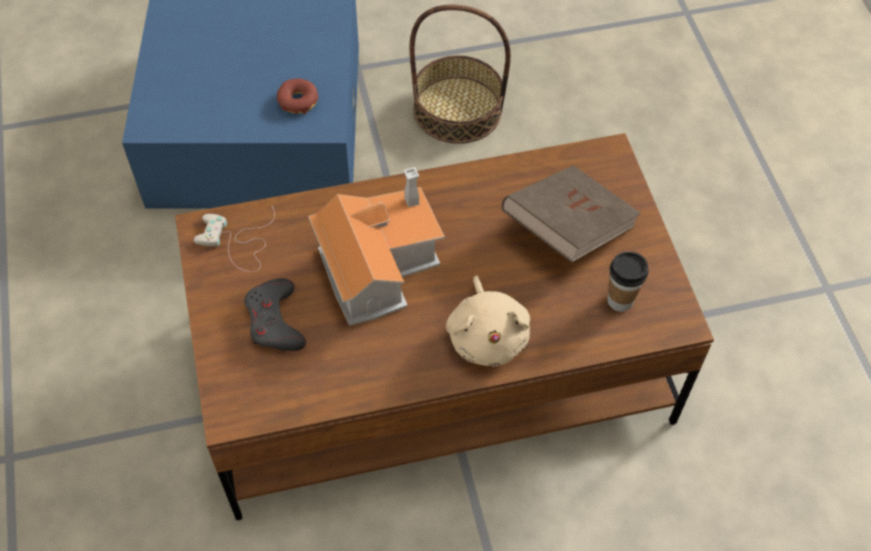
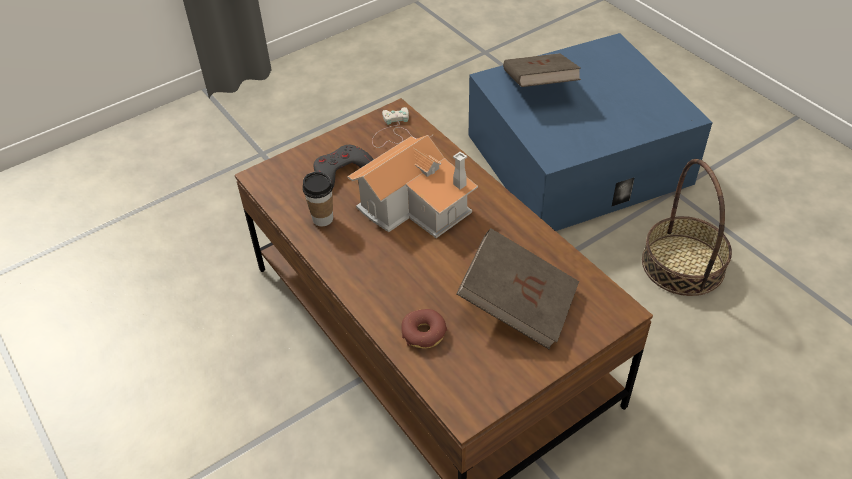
camera: 70 degrees right, 10 degrees down
(195, 87) = (539, 86): none -> brown book
(298, 101) = (565, 137): donut -> donut (424, 333)
(487, 336) = (385, 285): beige plush toy -> none
(620, 300) = (465, 361): cup -> cup (322, 219)

